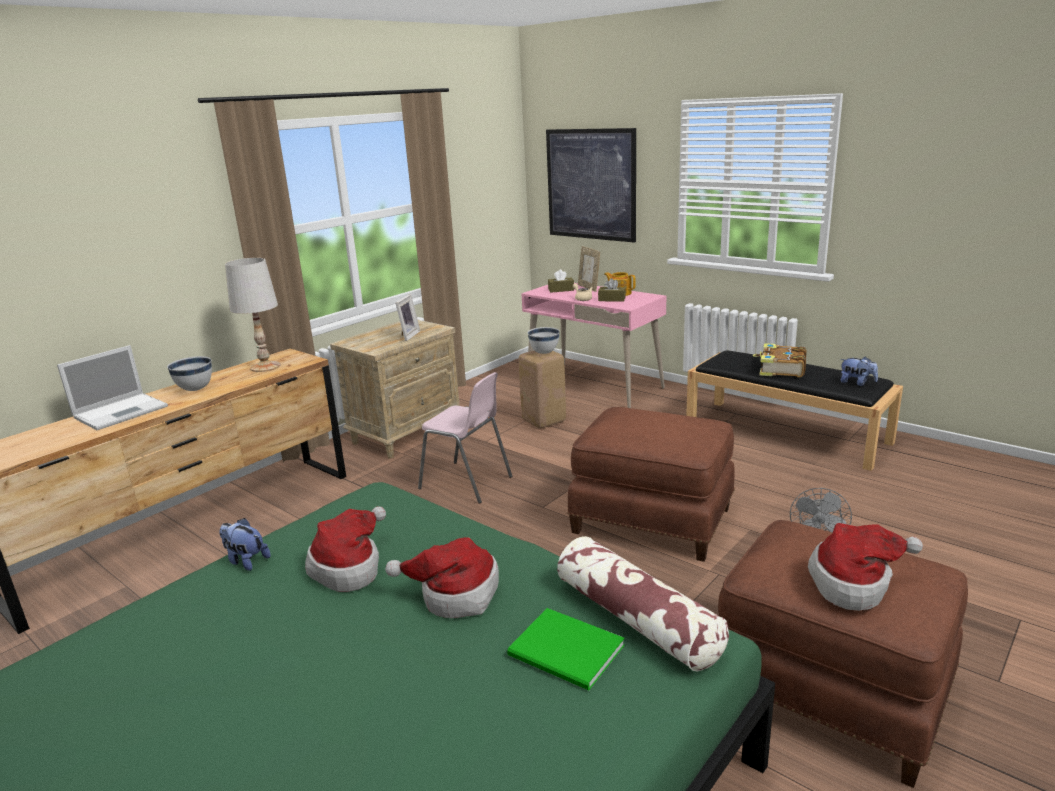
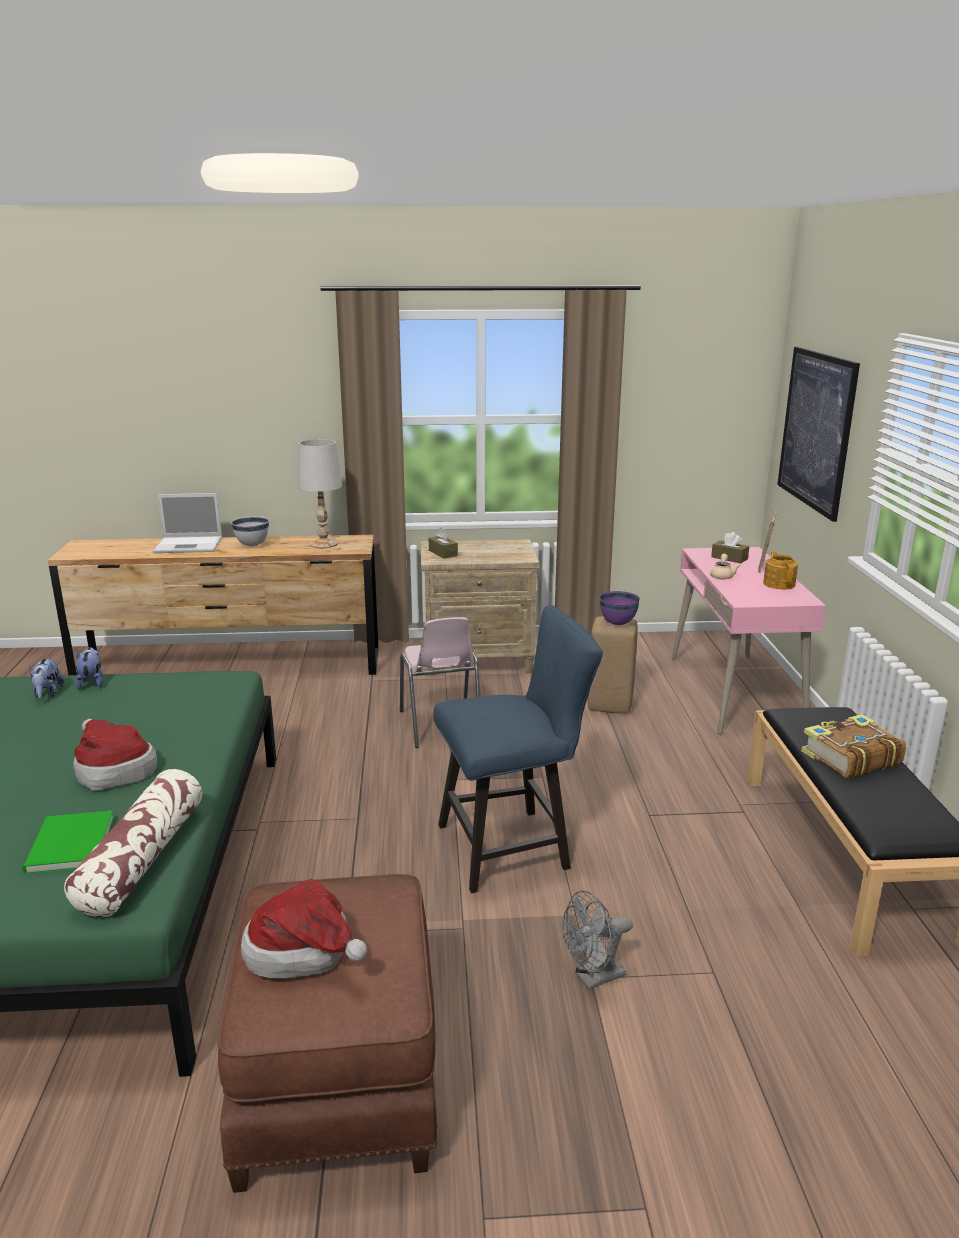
camera: 45 degrees right, 0 degrees up
(350, 566) = (116, 718): hat -> none
(407, 336) = (484, 556): picture frame -> none
(544, 353) = (618, 623): white bowl -> purple bowl
(611, 299) = (750, 587): brown tissue box -> brown tissue box (443, 553)
(652, 519) = (513, 846): brown ottoman -> blue chair
(857, 383) = (907, 822): plush toy -> plush toy (48, 694)

